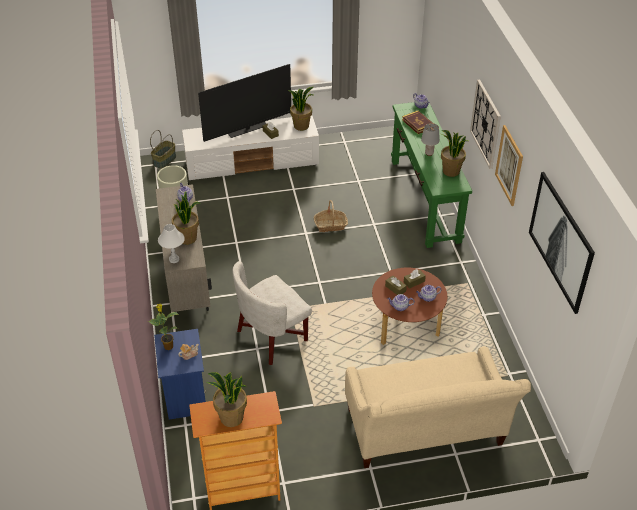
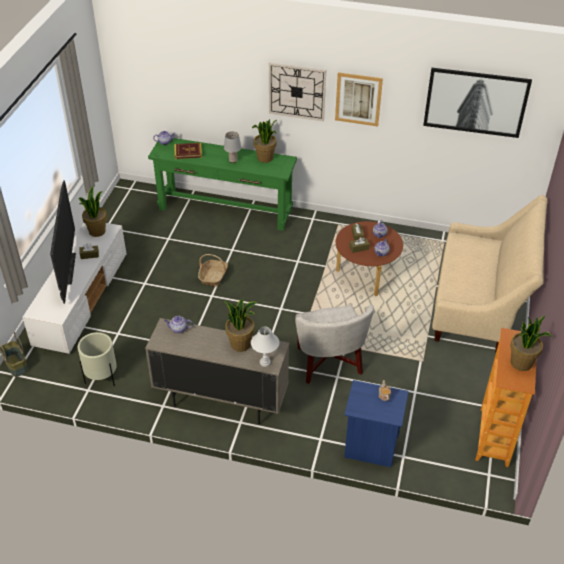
camera: 65 degrees left, 0 degrees up
(168, 346) = (365, 408): potted plant -> none

